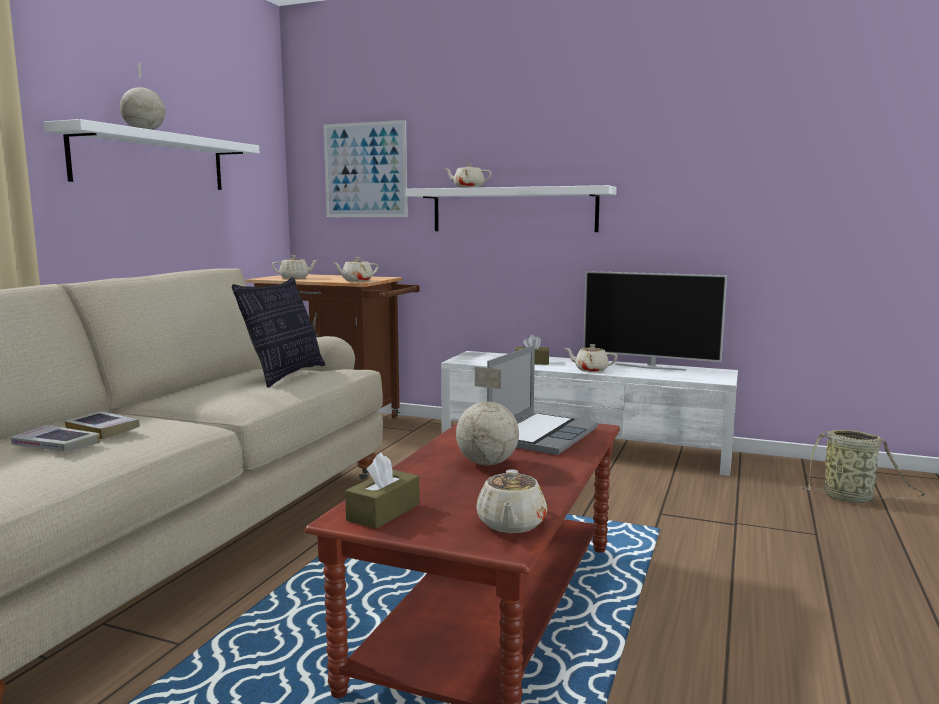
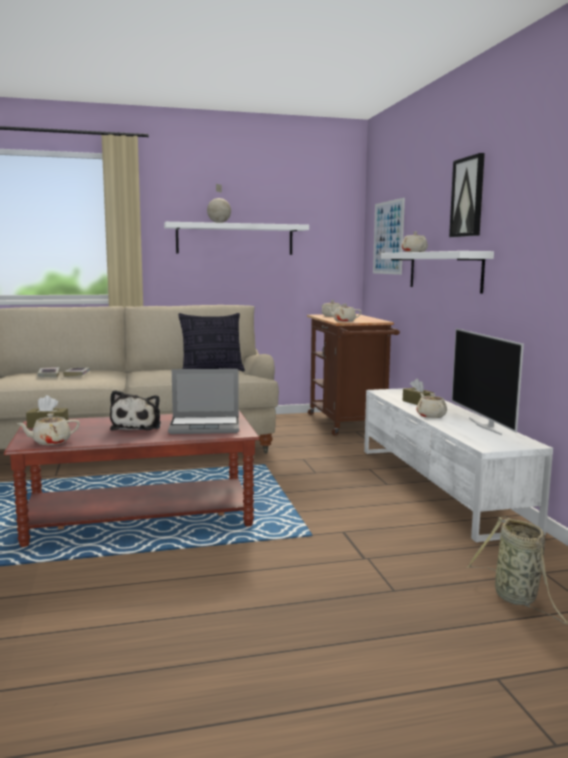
camera: 55 degrees right, 0 degrees up
(487, 463) = (137, 426): globe -> plush toy
(558, 127) = (468, 197): none -> picture

